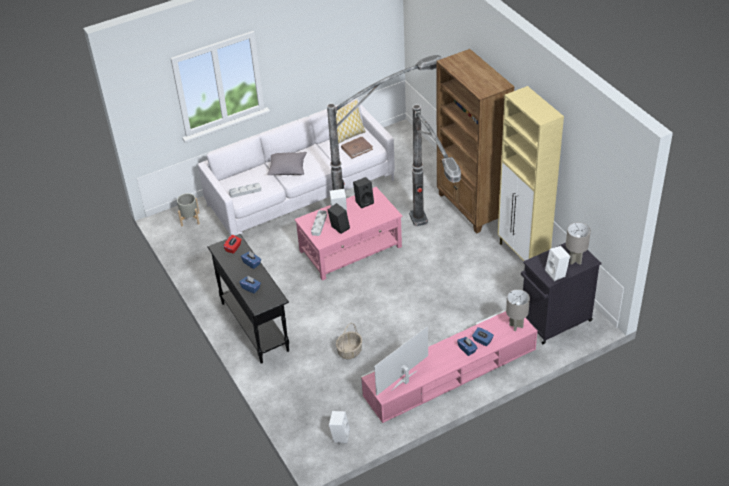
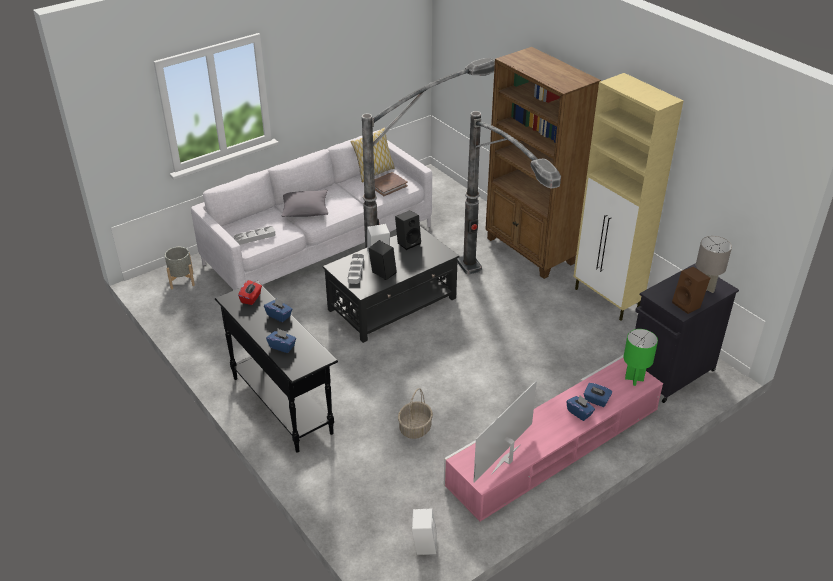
camera: 10 degrees left, 5 degrees down
(351, 248) = (393, 303): pink coffee table -> black coffee table
(516, 326) = (634, 379): grey table lamp -> green table lamp
(557, 273) = (688, 305): white speaker -> brown speaker

